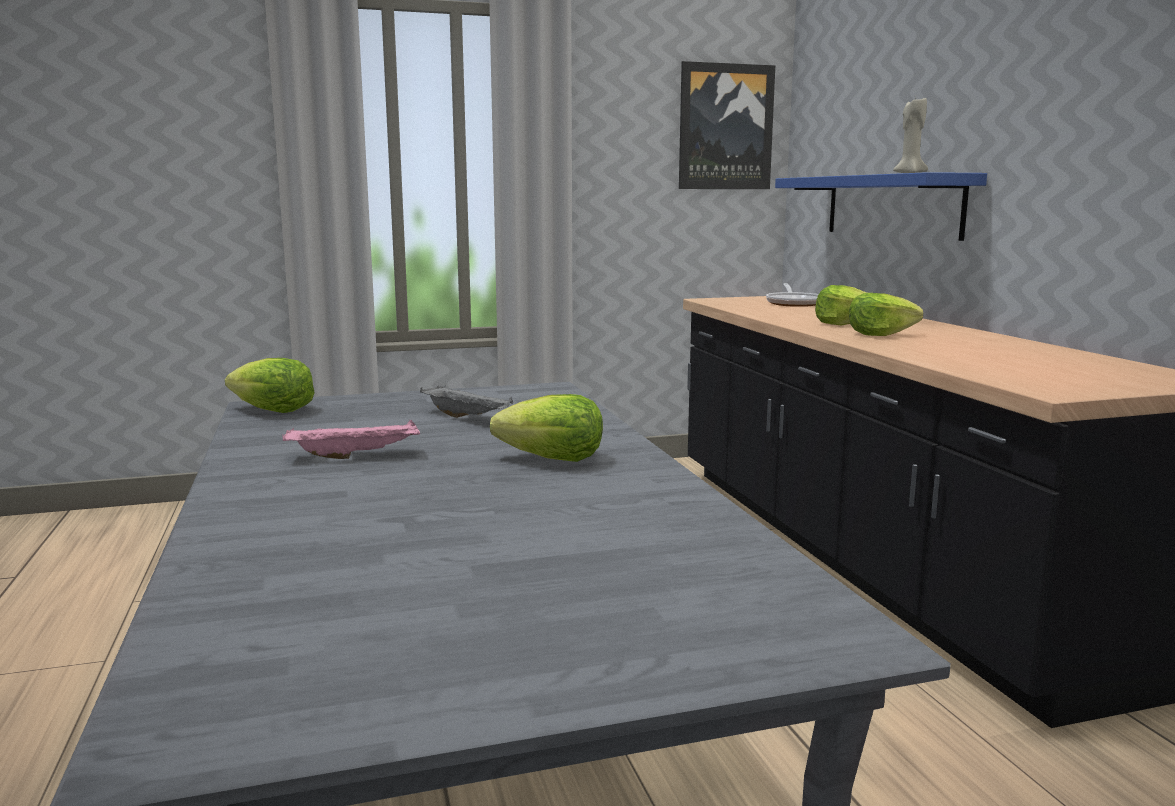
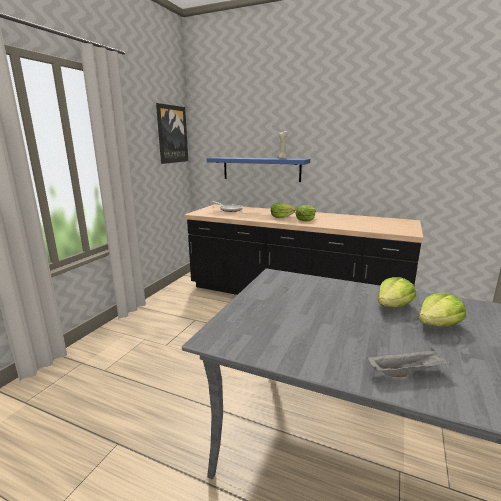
camera: 50 degrees left, 5 degrees up
(273, 410) = (229, 338): lettuce -> lettuce (438, 325)
(356, 455) = (352, 340): pink tray -> none
(467, 417) = (306, 301): grey tray -> grey tray (406, 372)

